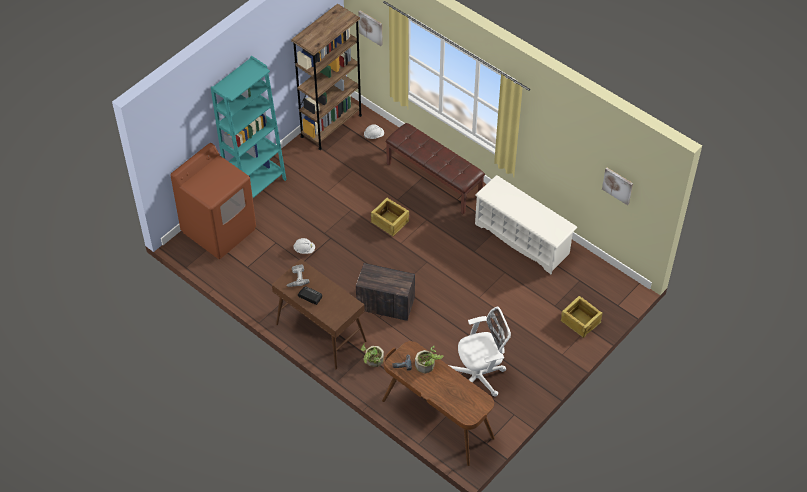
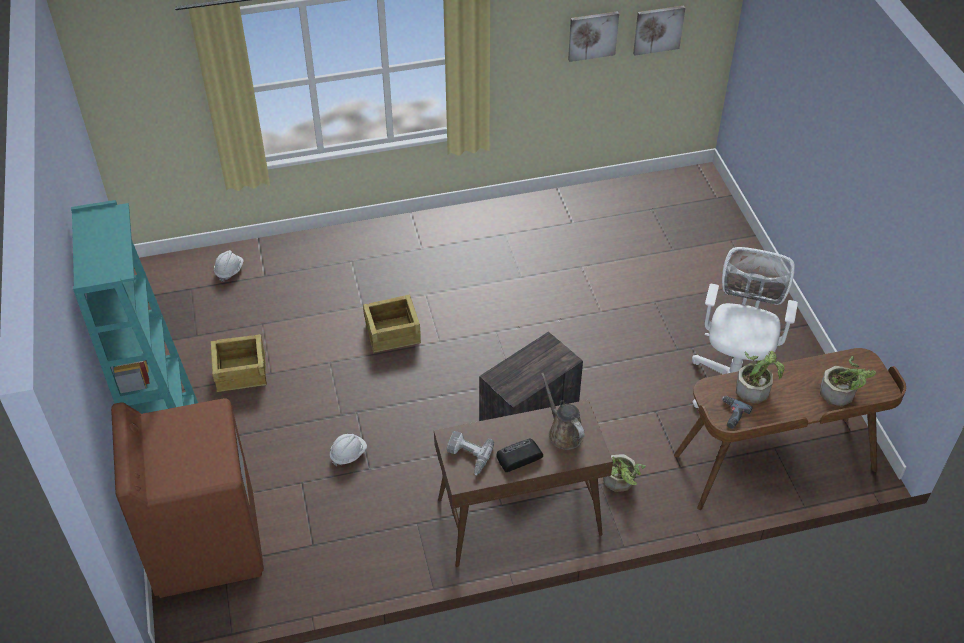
camera: 55 degrees left, 5 degrees down
(331, 125) = (161, 305): brown bookcase -> none
(337, 305) = (563, 432): none -> brown watering can
(371, 27) = (147, 93): picture -> picture (592, 35)
(434, 180) = (368, 252): brown bench -> none
(453, 402) = (842, 393): none -> potted plant
(522, 239) = (543, 223): white shoe rack -> none
(580, 321) = (715, 240): crate -> crate (240, 371)

